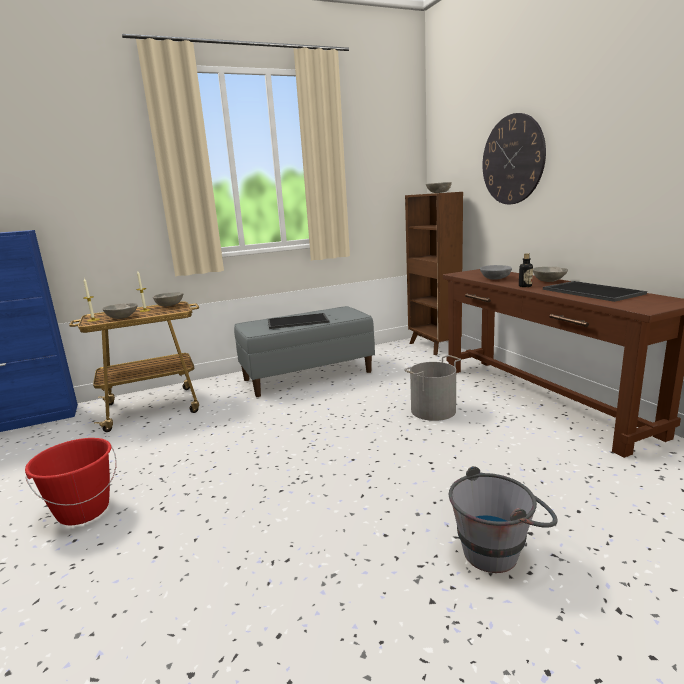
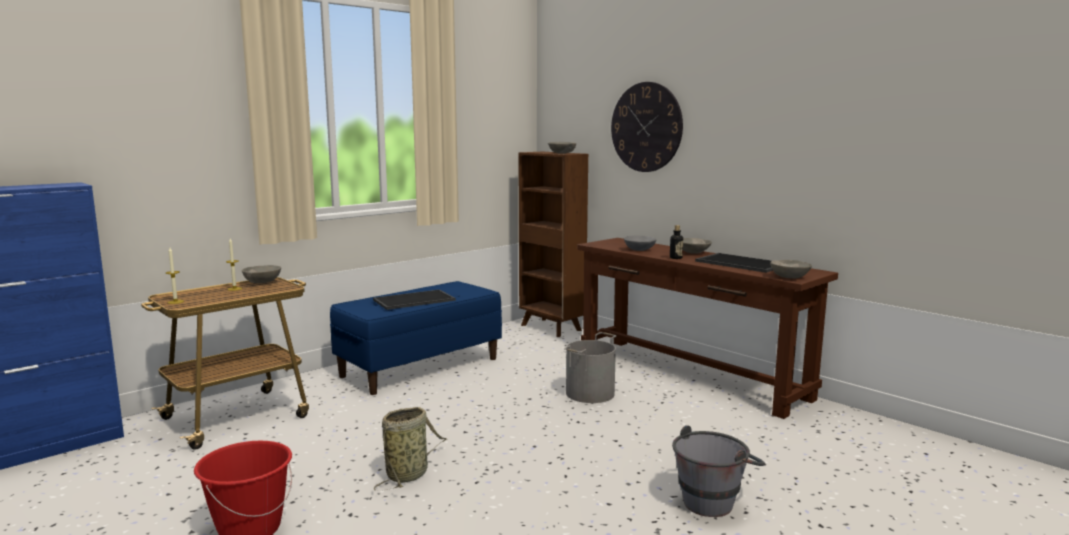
camera: 20 degrees left, 5 degrees down
(121, 317) = (215, 298): grey bowl -> grey bowl (789, 277)
(233, 474) = (409, 474): none -> basket
(308, 375) = (420, 367): grey bench -> blue bench

